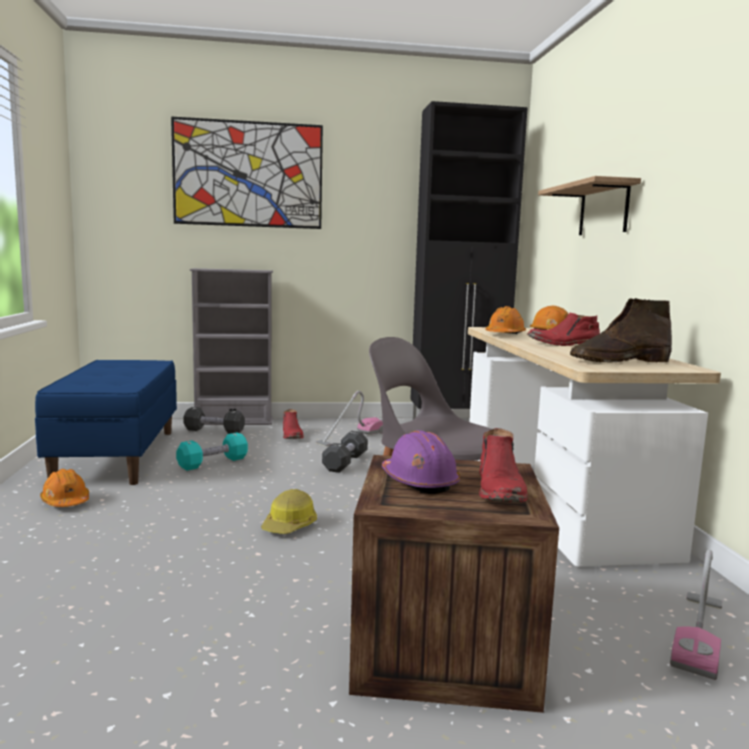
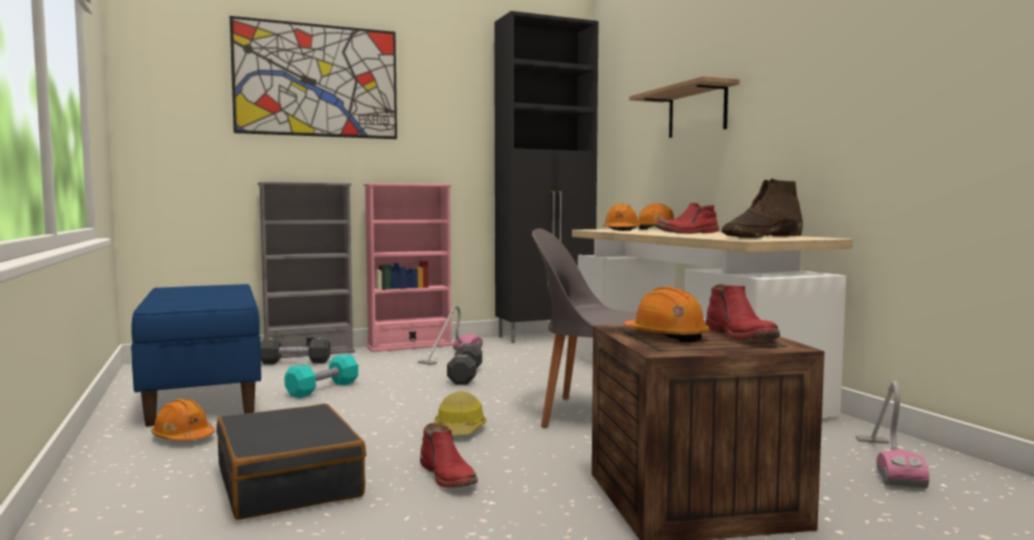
camera: 15 degrees left, 5 degrees down
(106, 562) = (289, 482): none -> black suitcase
(292, 435) = (386, 359): red boot -> red boot (449, 476)
(324, 422) = (410, 346): none -> pink bookcase
(419, 482) = (666, 337): purple hard hat -> orange hard hat

